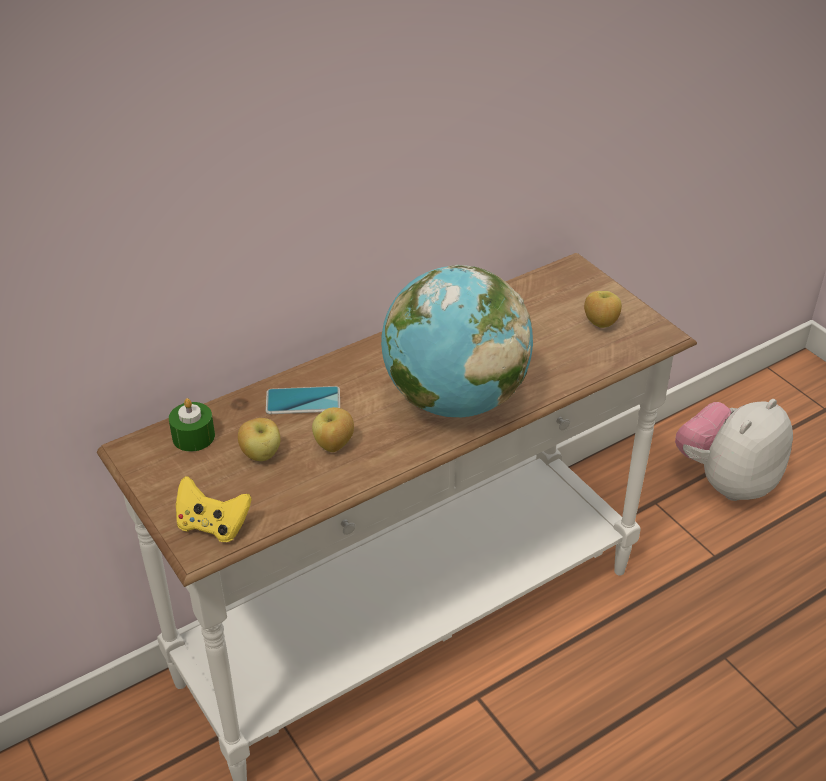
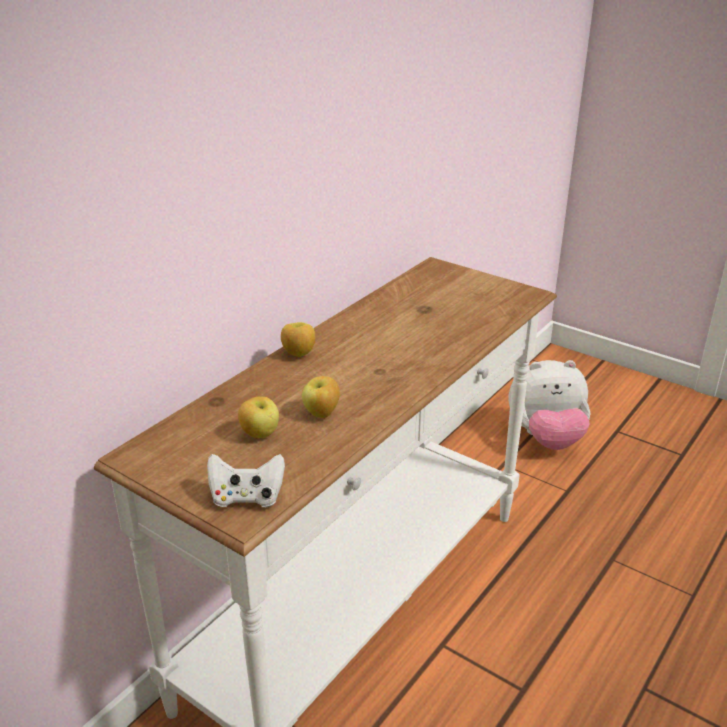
camera: 20 degrees left, 10 degrees down
(193, 436) = (187, 434): green candle -> none
(213, 525) = (247, 497): yellow game controller -> white game controller
(303, 401) = (274, 388): phone -> none
(454, 399) = (402, 362): globe -> none
(600, 323) = (481, 295): apple -> apple (298, 354)
(726, 481) = (546, 438): plush toy -> plush toy turned 120 degrees counterclockwise

